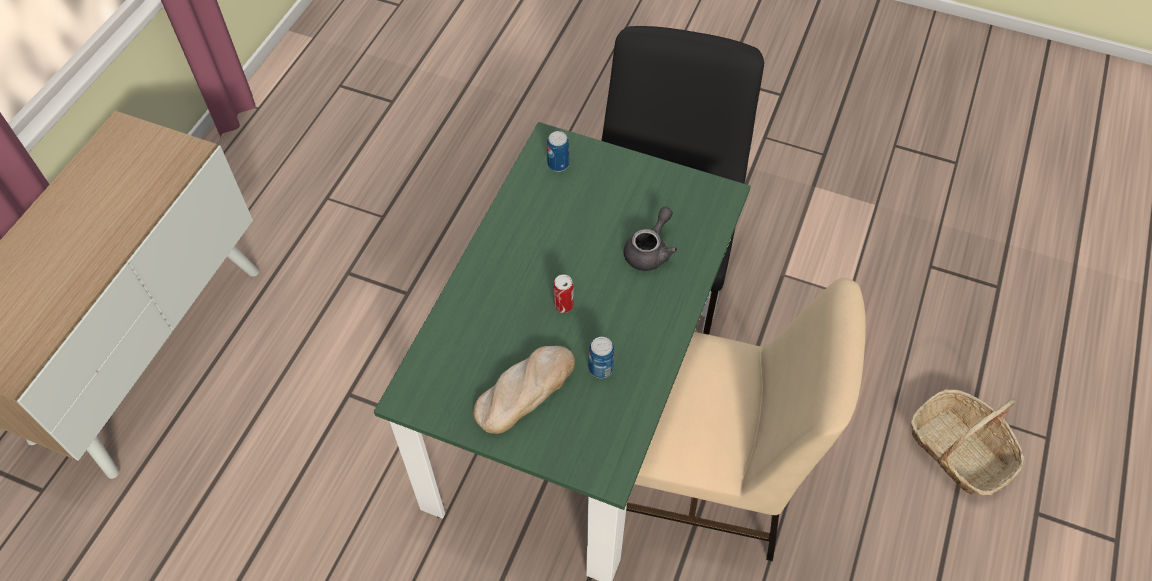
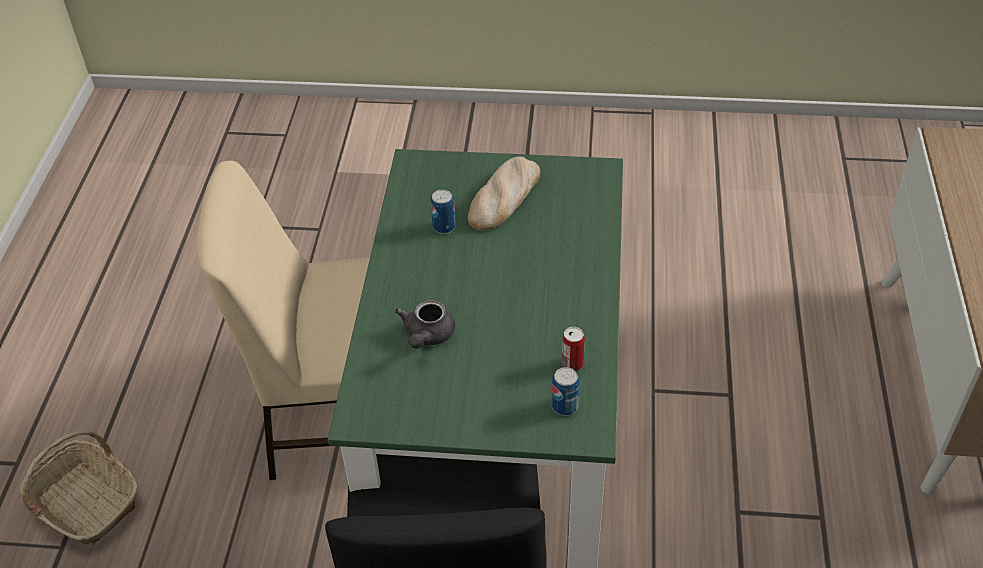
camera: 165 degrees right, 10 degrees down
(563, 305) = (497, 267): can -> can (572, 363)

